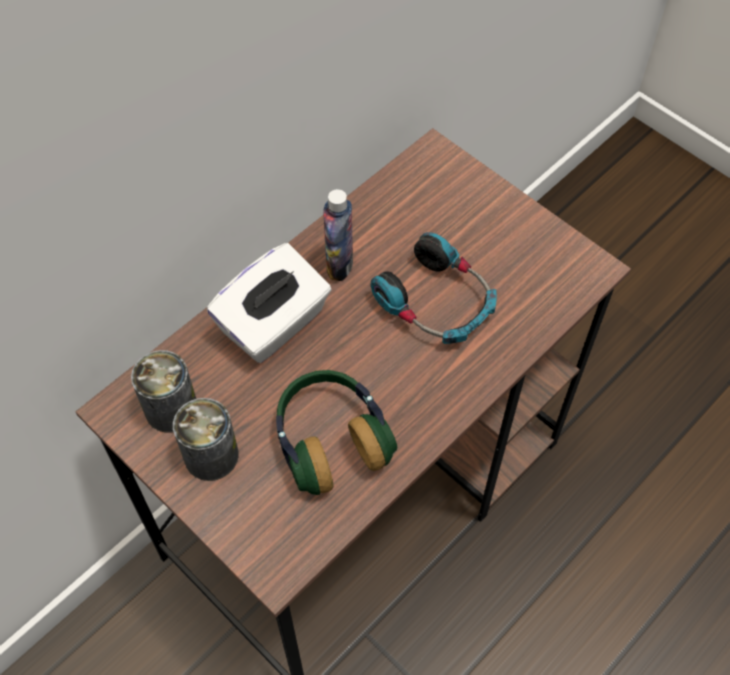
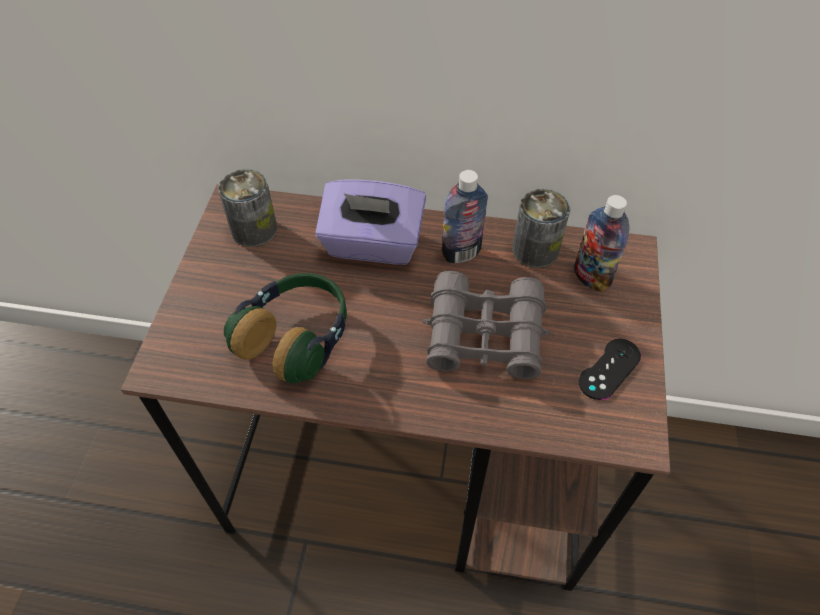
camera: 55 degrees right, 5 degrees down
(211, 455) = (231, 273): can -> can (535, 250)
(274, 324) = (372, 245): white tissue box -> purple tissue box
(436, 302) = (484, 335): headphones -> grey binoculars
(437, 196) = (591, 277): none -> bottle
(527, 244) = (609, 369): none -> black game controller

